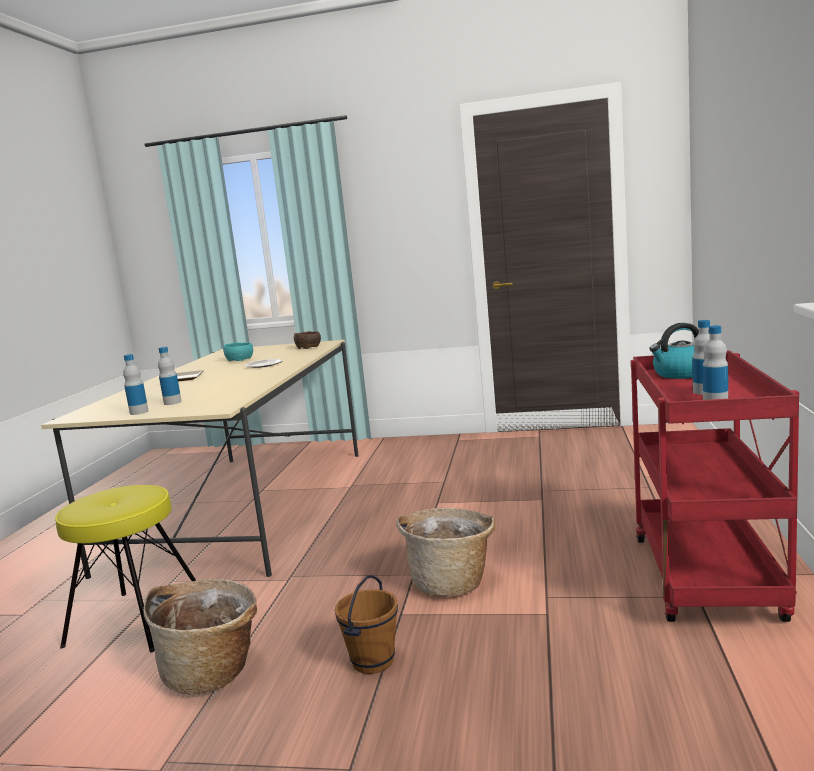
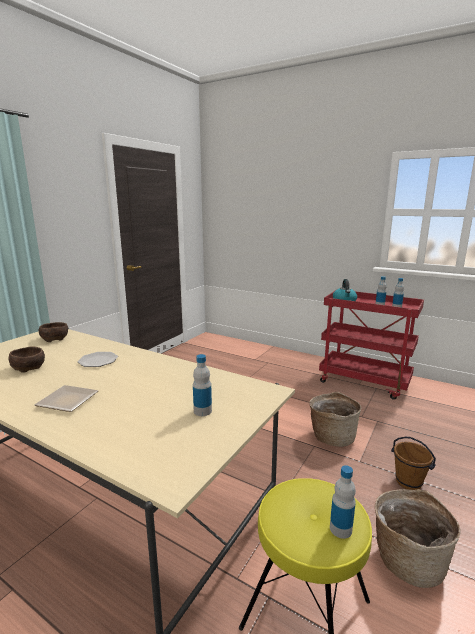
camera: 70 degrees left, 5 degrees up
(139, 412) = (221, 431): bottle -> bottle (340, 529)
(240, 359) = (29, 367): turquoise bowl -> brown bowl

